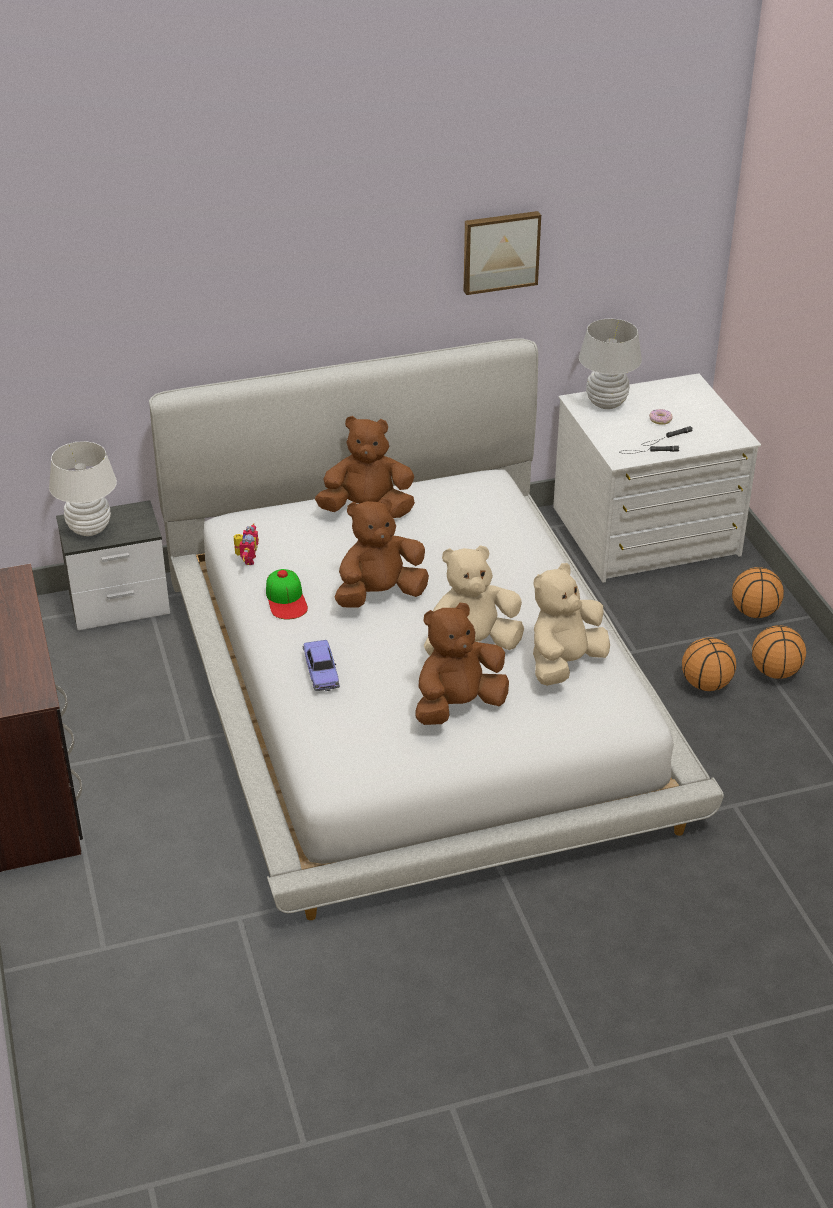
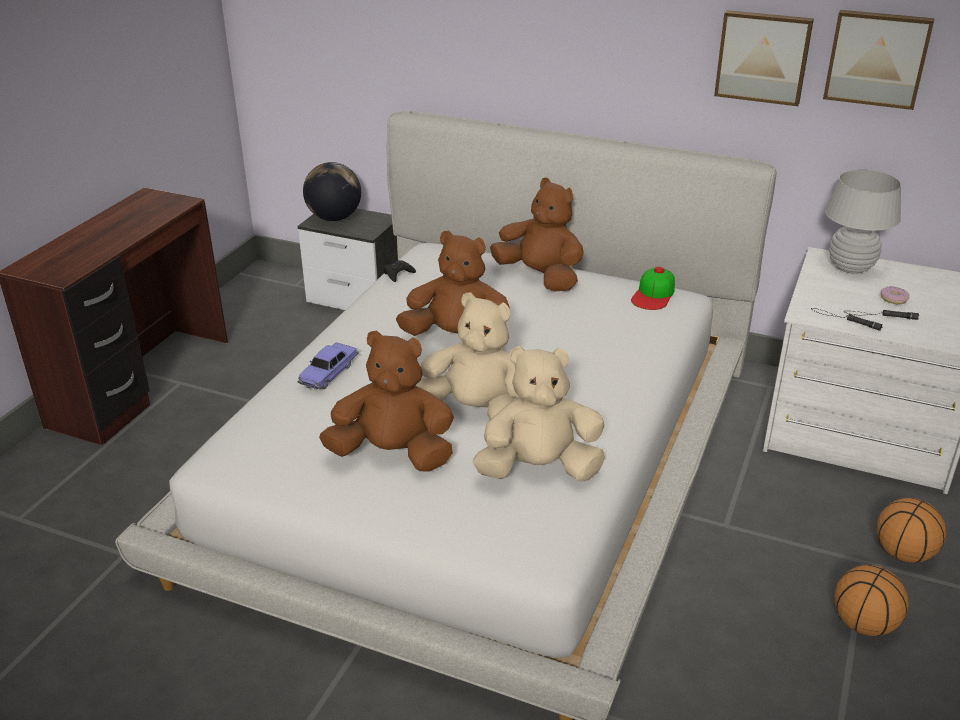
camera: 40 degrees right, 5 degrees down
(89, 529) = (334, 218): white table lamp -> globe
(246, 559) = (398, 274): toy robot -> black game controller
(286, 599) = (383, 311): cap -> cap (653, 294)
(591, 230) = (877, 58): none -> picture
(705, 685) = (766, 594): basketball -> none

